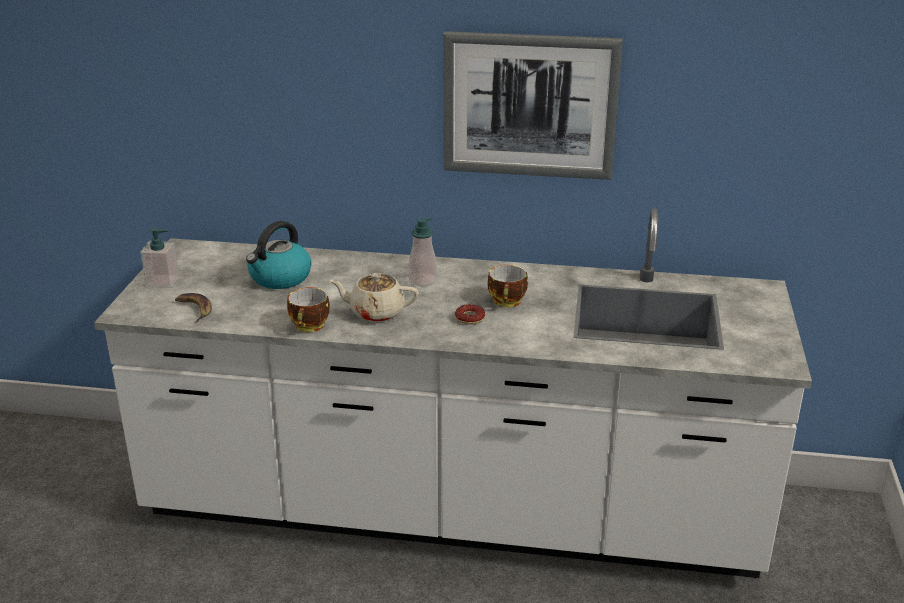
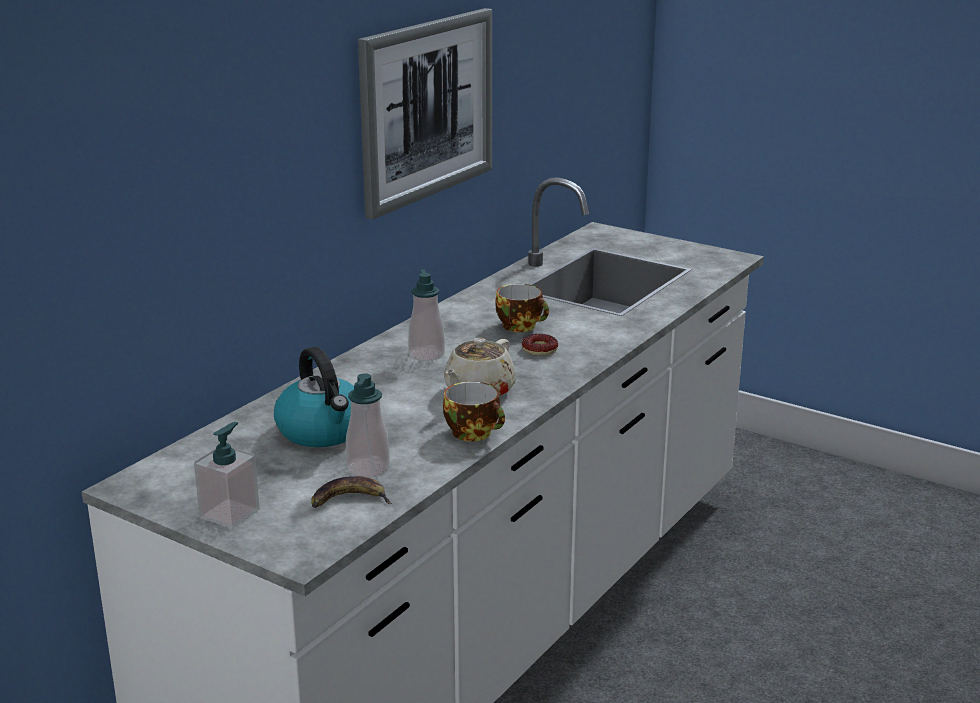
camera: 65 degrees left, 5 degrees down
(238, 304) = (368, 468): none -> soap dispenser

